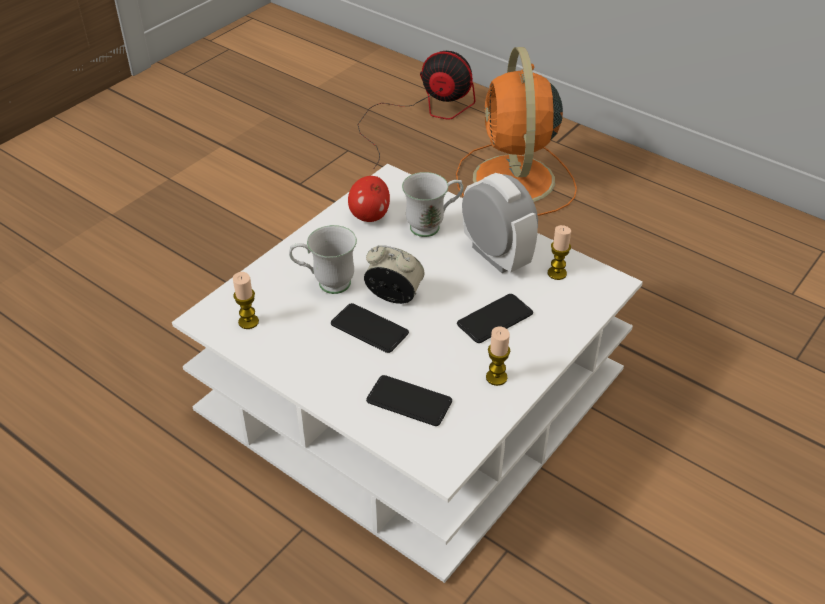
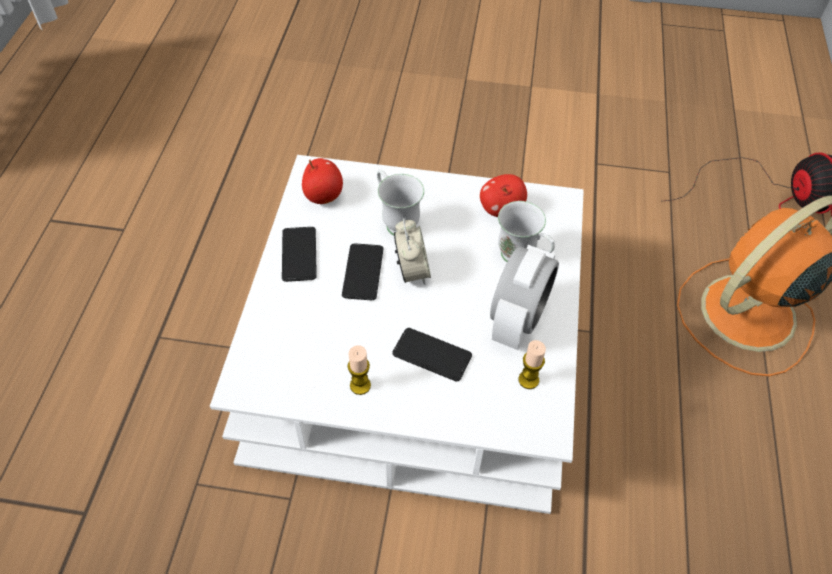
camera: 60 degrees right, 10 degrees up
(248, 322) = (323, 195): candle -> apple
(409, 401) = (297, 335): phone -> phone (299, 254)

